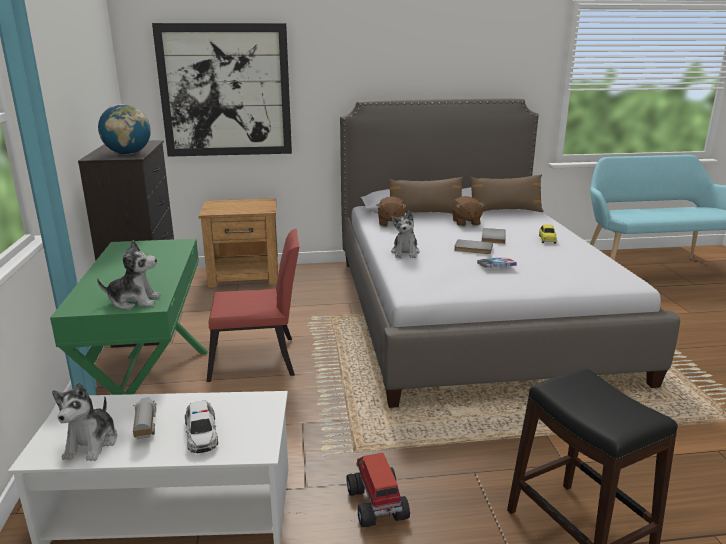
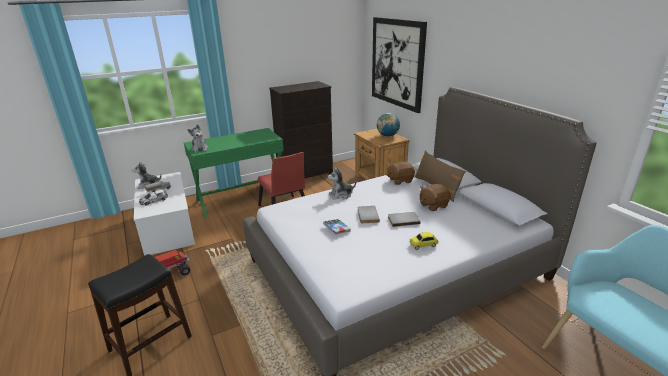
camera: 70 degrees right, 5 degrees up
(128, 154) = (289, 89): globe -> globe (388, 135)
(504, 211) = (489, 217): brown pillow -> none

